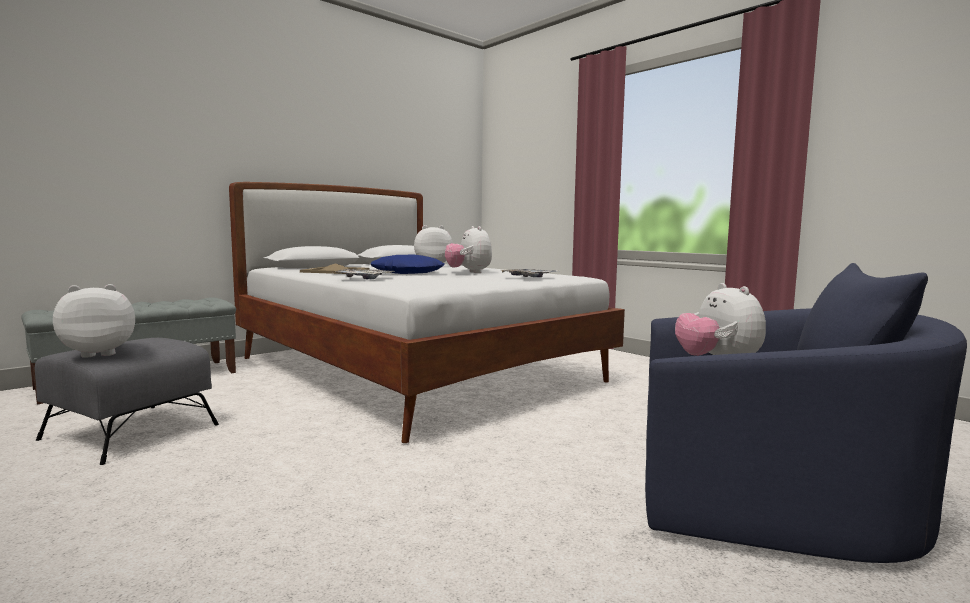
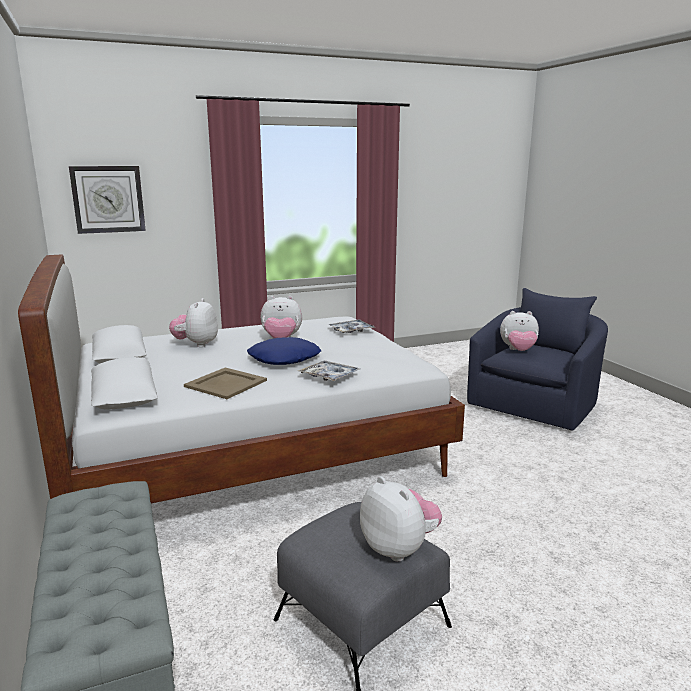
camera: 70 degrees left, 10 degrees up
(99, 353) = (399, 548): plush toy -> plush toy turned 150 degrees clockwise
(515, 164) = (108, 199): none -> wall clock

